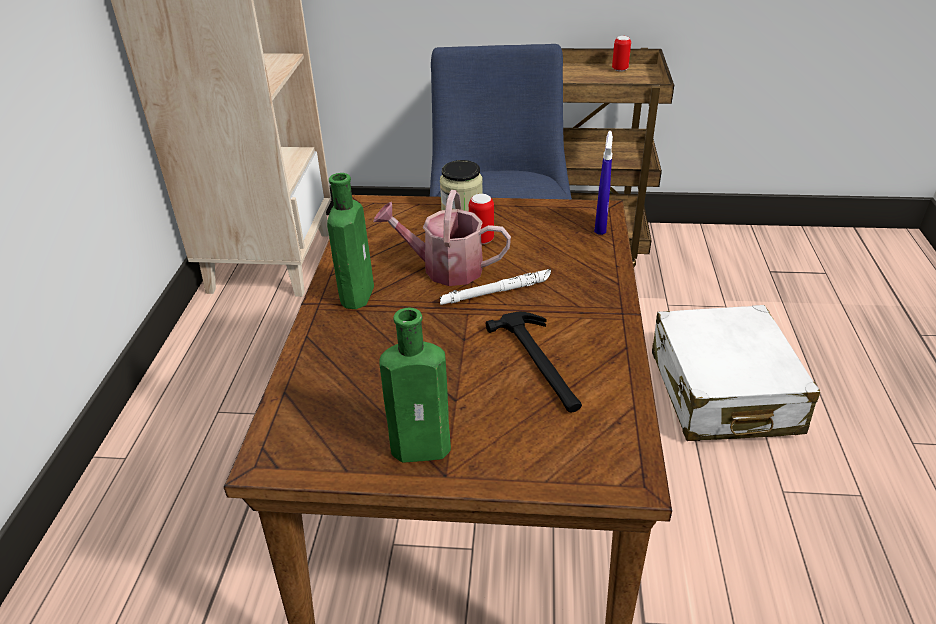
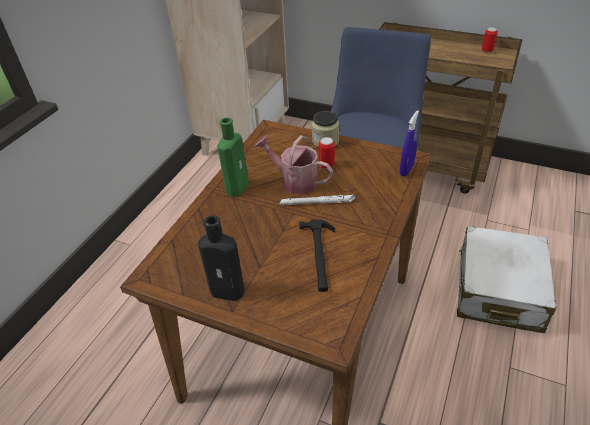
camera: 20 degrees right, 5 degrees up
(425, 447) = (229, 291): green bottle -> black bottle

